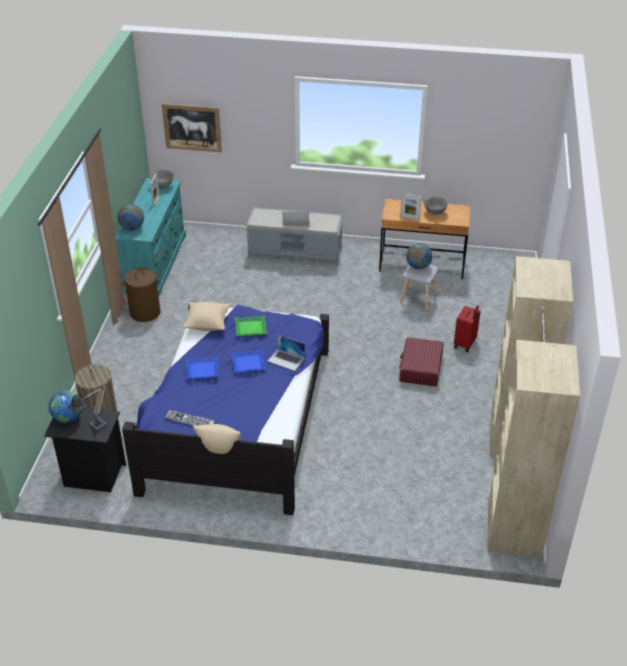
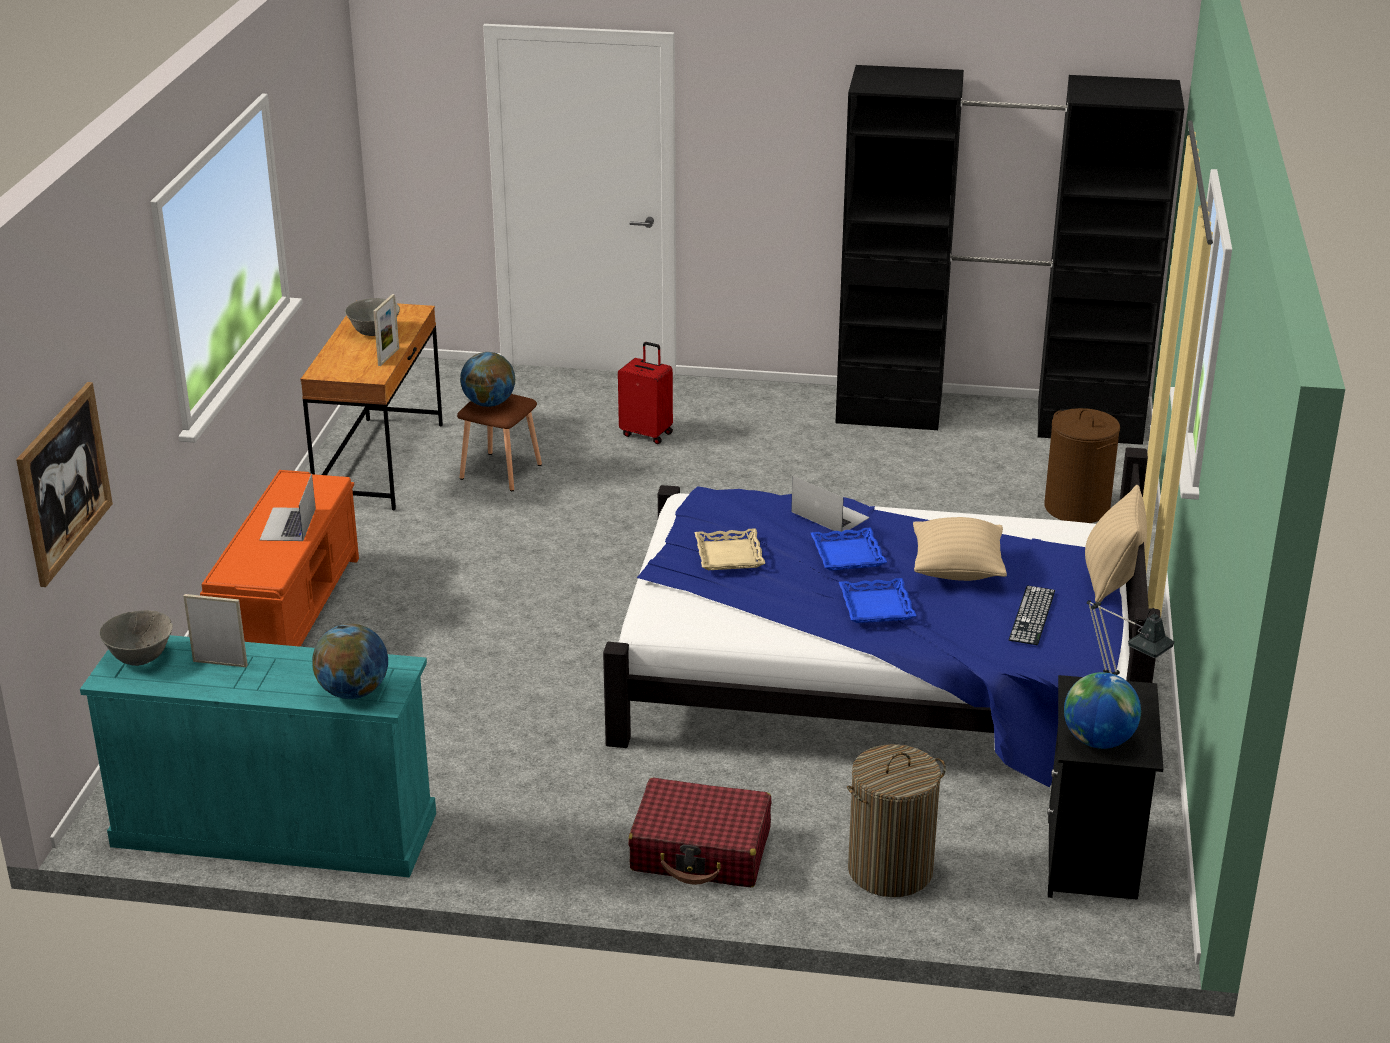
camera: 90 degrees left, 10 degrees down
(145, 312) = (499, 831): brown laundry basket -> brown laundry basket (1076, 507)
(207, 324) = (705, 616): beige pillow -> beige pillow (957, 571)
(250, 328) = (728, 555): green tray -> beige tray
(286, 359) = (829, 514): laptop -> laptop turned 75 degrees counterclockwise
(295, 252) = (290, 612): grey bench -> orange bench
(417, 299) = (501, 472): grey stool -> brown stool
(420, 368) = (717, 478): red suitcase -> red suitcase (701, 850)
(514, 481) = (990, 415): beige wardrobe -> black wardrobe

